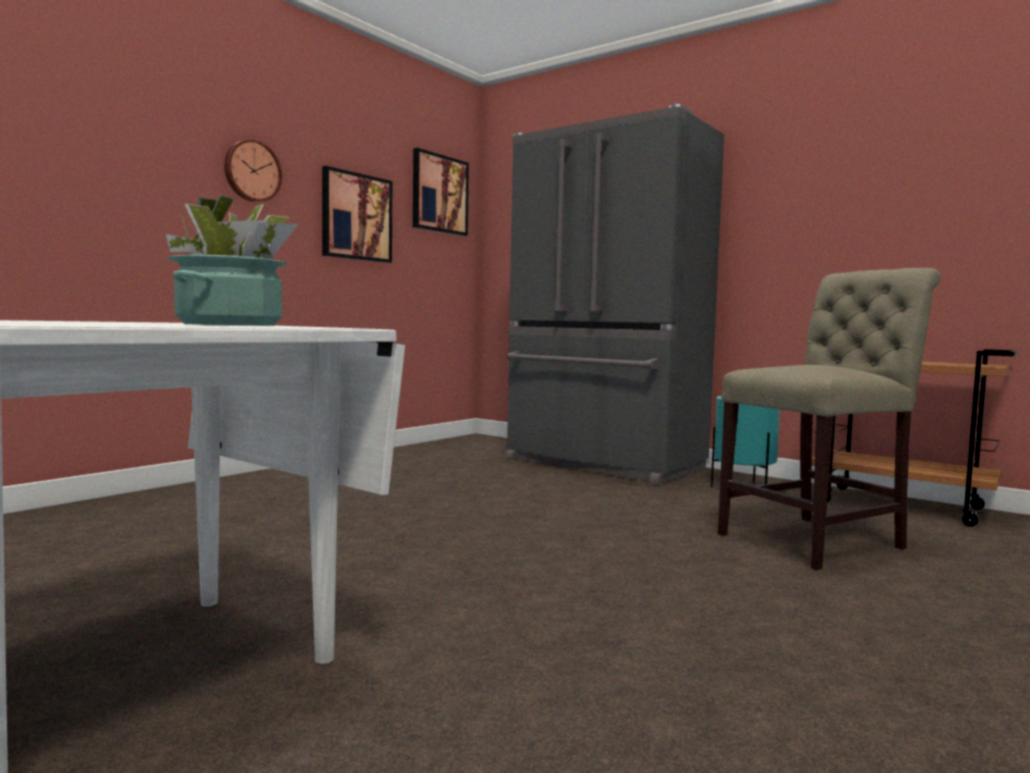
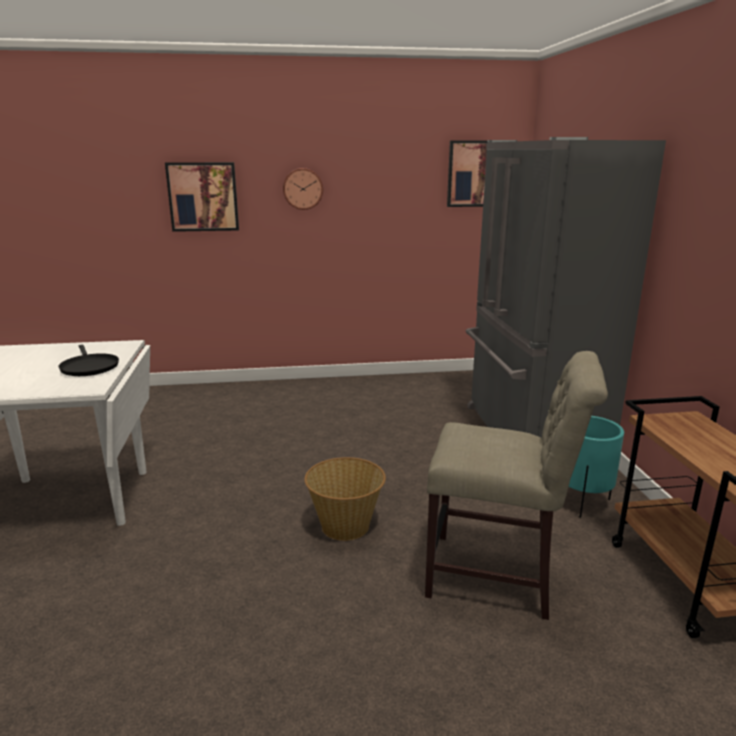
camera: 45 degrees right, 15 degrees up
(230, 324) = (89, 367): potted plant -> black frying pan
(356, 217) = (390, 206): picture -> picture (203, 197)
(625, 554) = (345, 525): none -> basket

